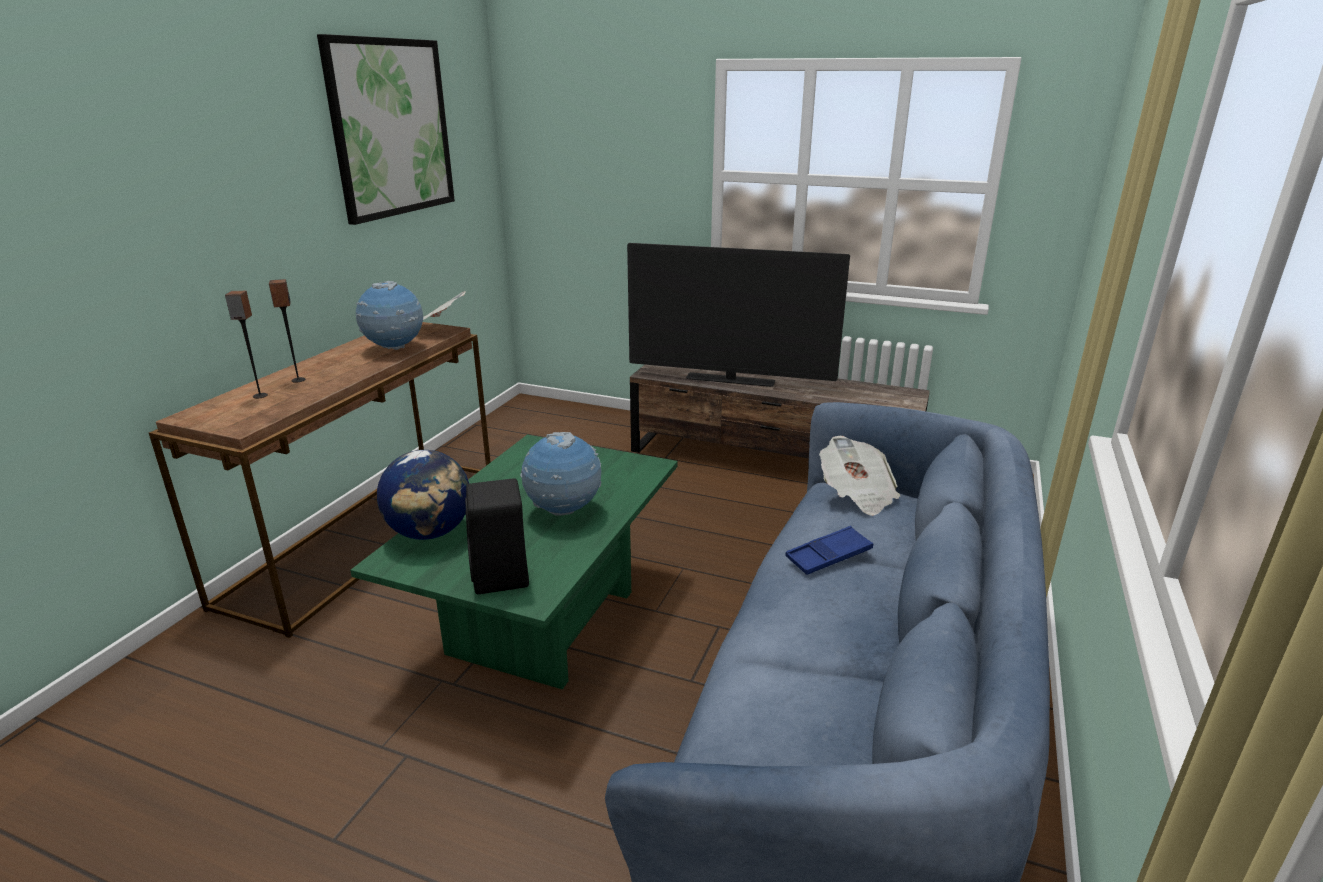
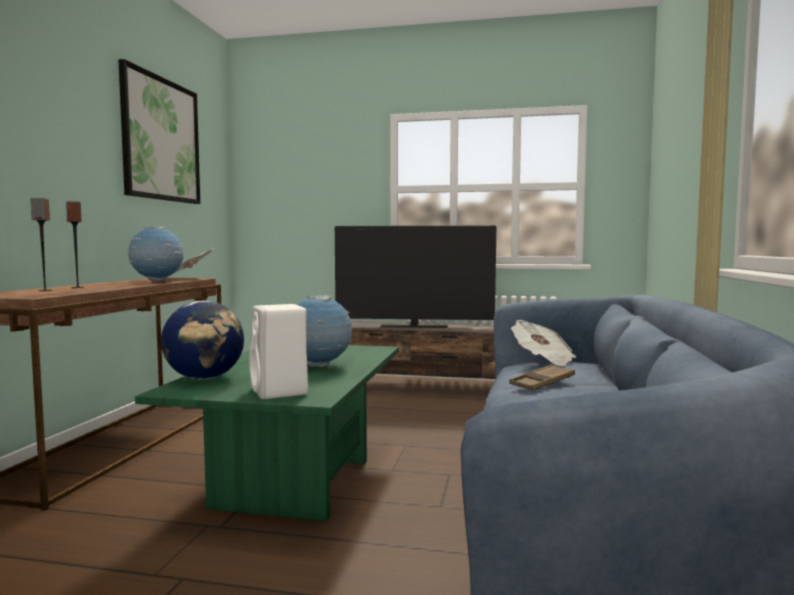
camera: 10 degrees left, 20 degrees down
(501, 577) = (280, 392): black speaker -> white speaker
(828, 556) = (542, 383): blue tray -> brown tray

